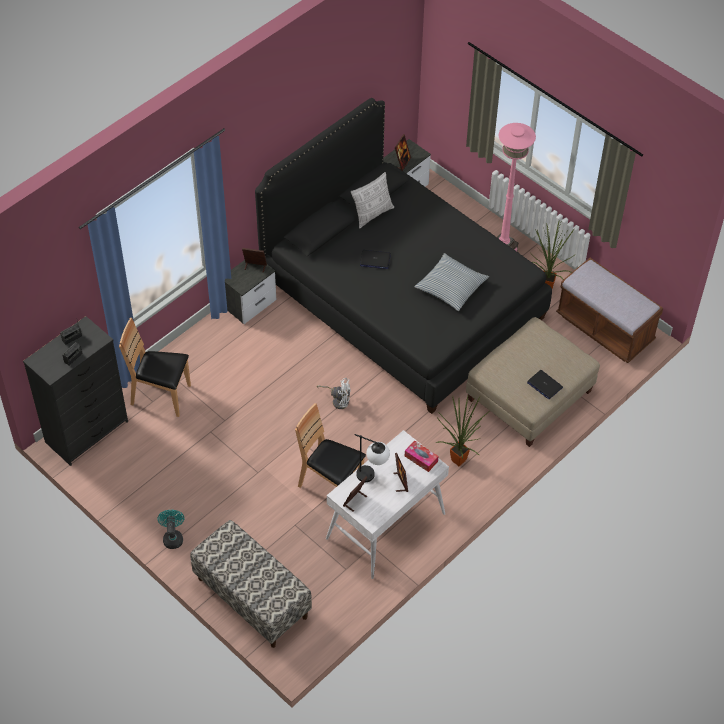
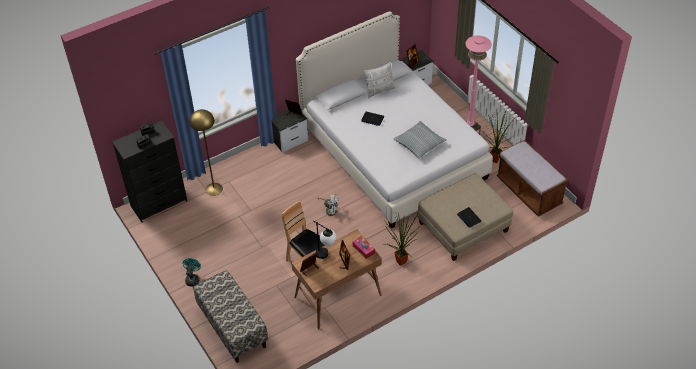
camera: 15 degrees right, 5 degrees down
(161, 396) = (214, 189): brown chair -> yellow floor lamp
(385, 527) = (337, 297): white desk -> brown desk
(401, 300) = (392, 152): black bed -> white bed

